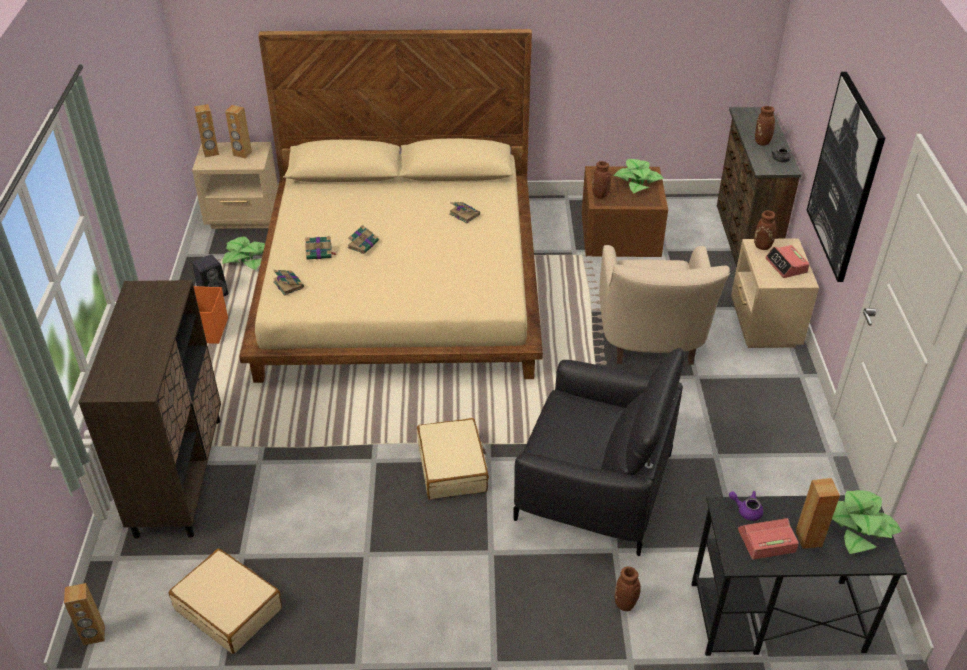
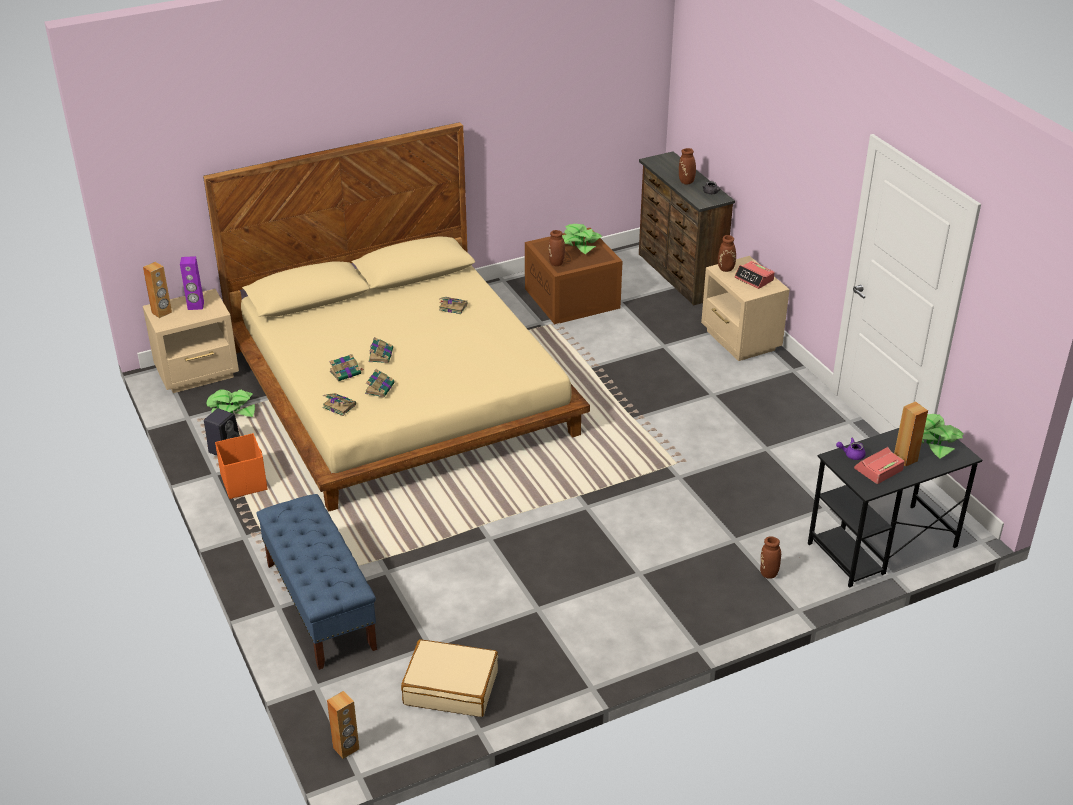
camera: 25 degrees left, 5 degrees down
(179, 475) = (320, 605): brown cabinet -> blue bench
(242, 154) = (196, 306): brown speaker -> purple speaker
(337, 277) = (380, 388): none -> book
(452, 467) = (561, 522): beige suitcase -> none
(593, 487) = (687, 500): black armchair -> none
(651, 343) = (659, 379): beige armchair -> none
(845, 177) = (793, 189): picture -> none

